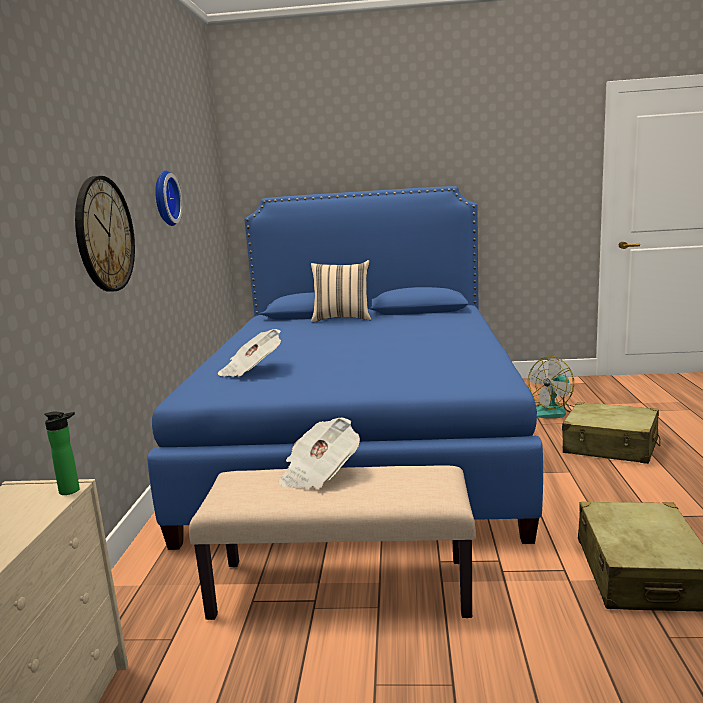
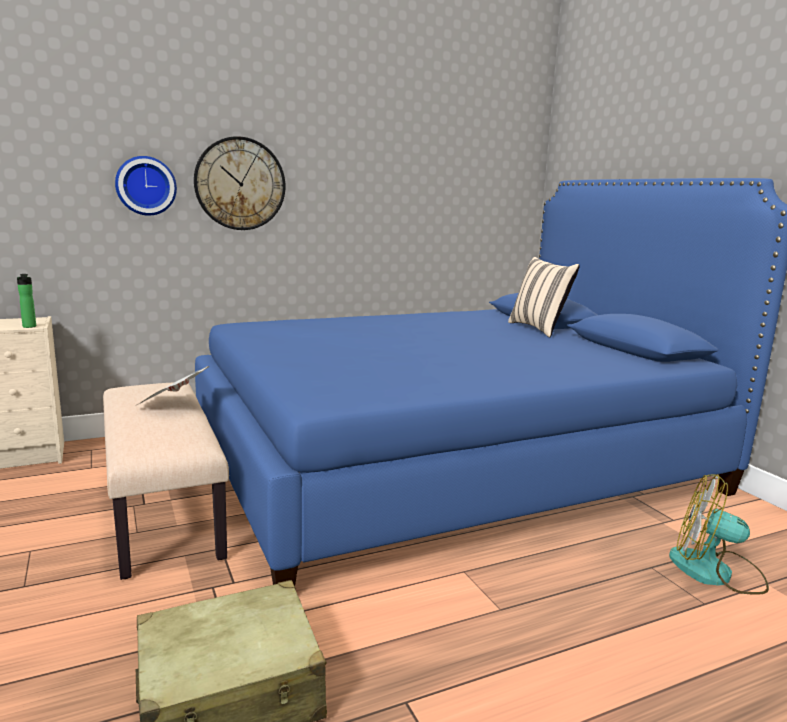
camera: 60 degrees right, 0 degrees up
(164, 198) = (372, 165): wall clock -> wall clock (146, 186)
(251, 370) = (306, 326): newspaper -> none
(610, 447) = (634, 642): beige suitcase -> none

